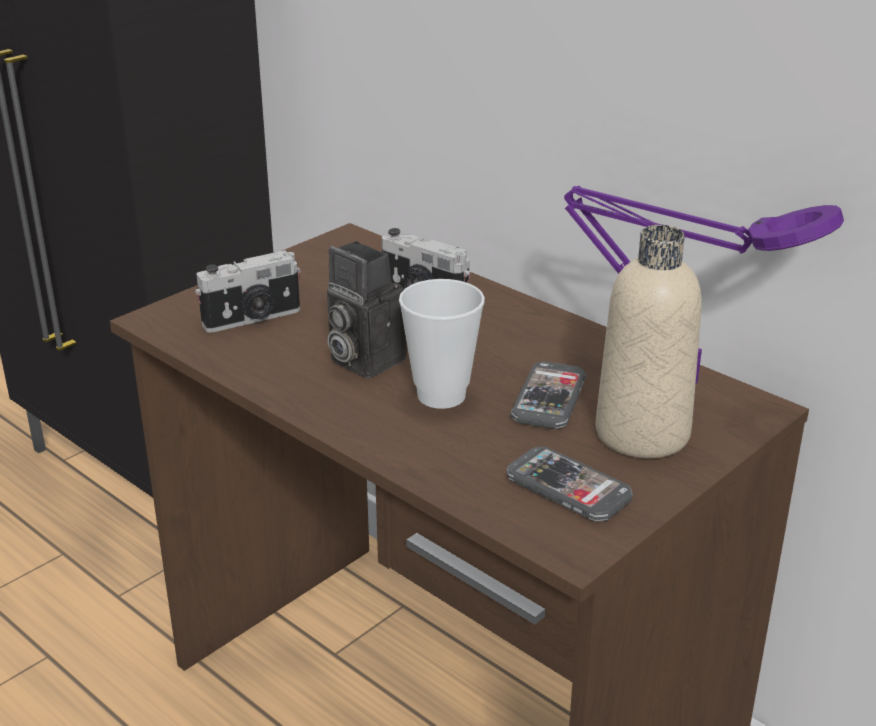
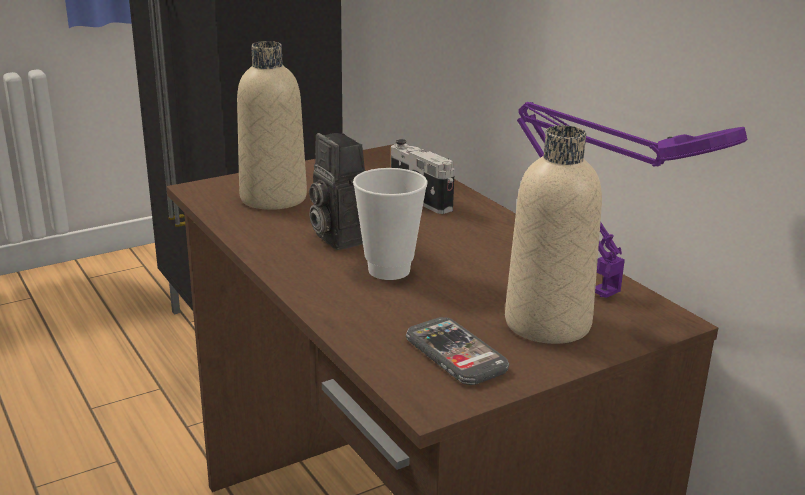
camera: 15 degrees right, 5 degrees down
(253, 319) = (273, 198): camera -> beige bottle
(548, 398) = (479, 285): phone -> none

